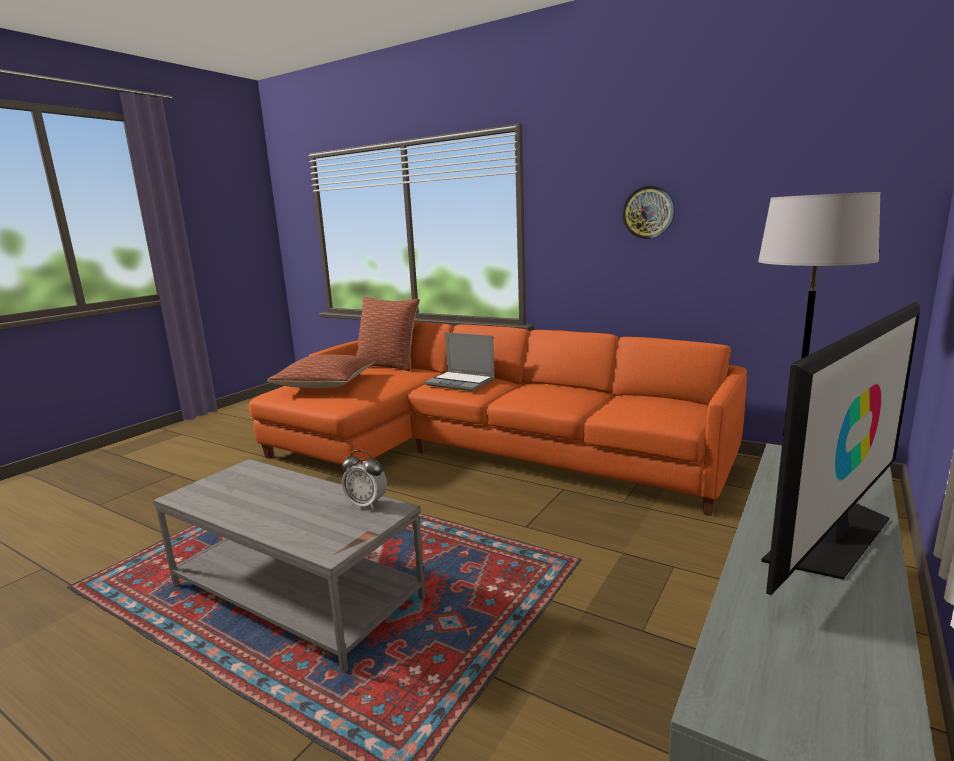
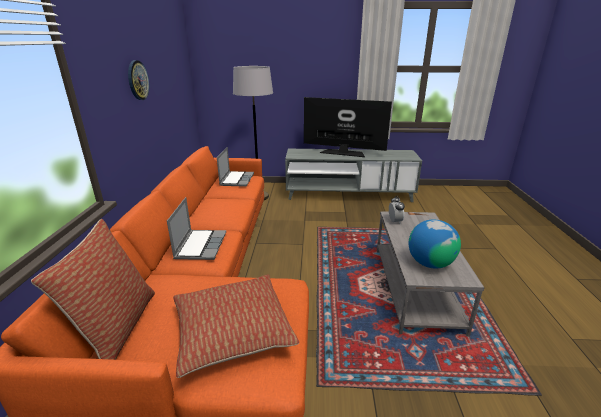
camera: 120 degrees left, 10 degrees up
(243, 486) = (430, 263): none -> globe
(662, 407) = (236, 179): none -> laptop

